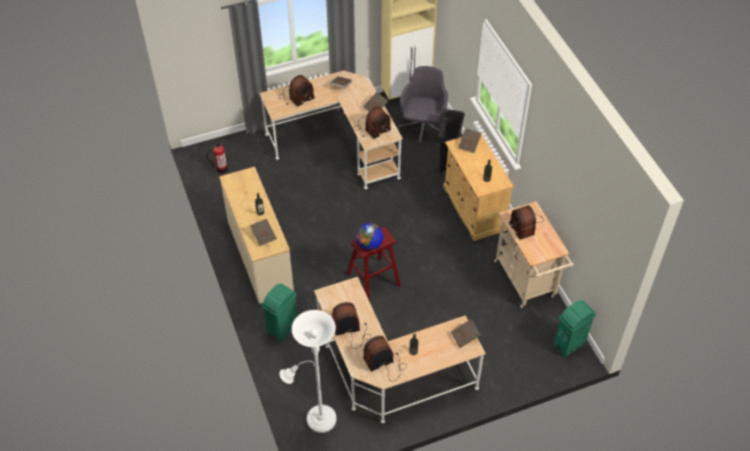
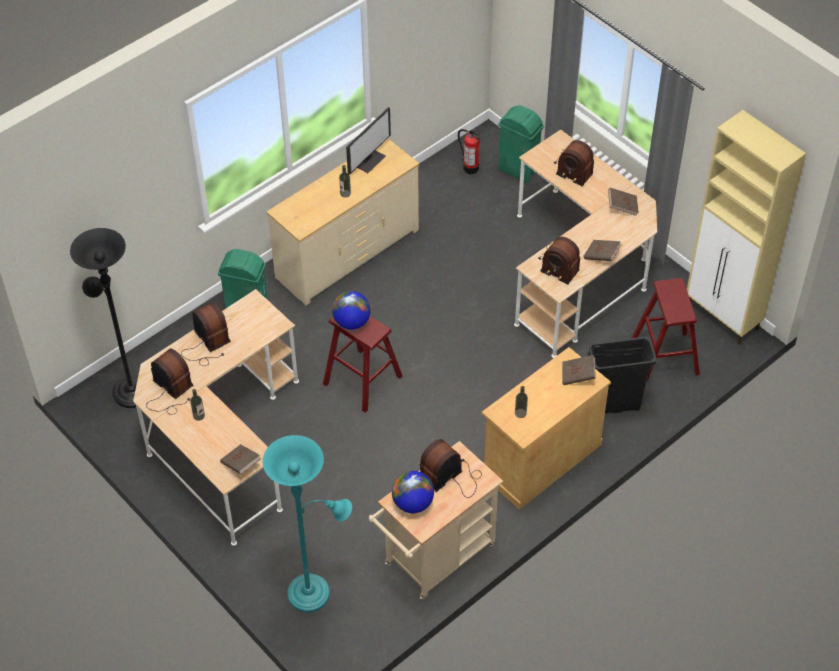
camera: 70 degrees right, 0 degrees up
(236, 191) = (369, 160): none -> monitor
(264, 236) = (309, 209): brown book -> none
(317, 420) = (129, 389): white floor lamp -> black floor lamp
(423, 128) = (664, 357): grey office chair -> red stool
(530, 352) = (314, 592): none -> turquoise floor lamp
(538, 248) = (413, 503): none -> globe
(569, 344) = (346, 638): green trash can -> green trash can (518, 170)

